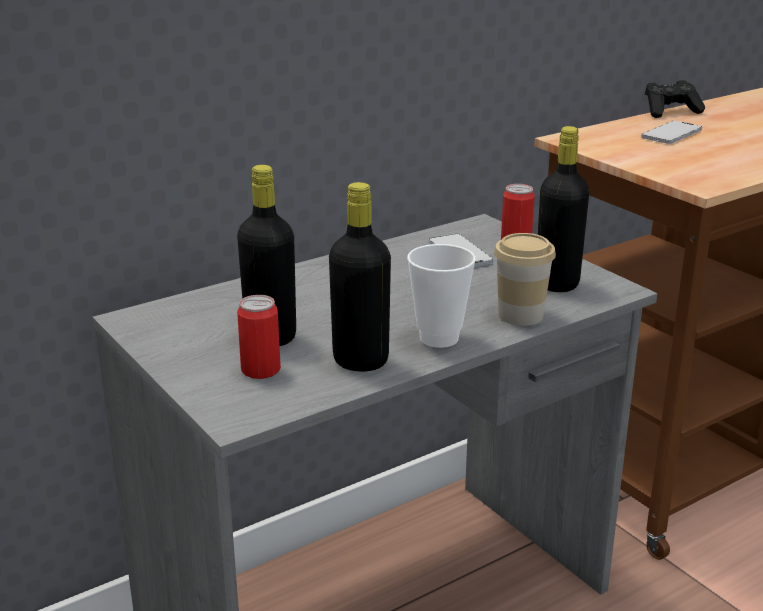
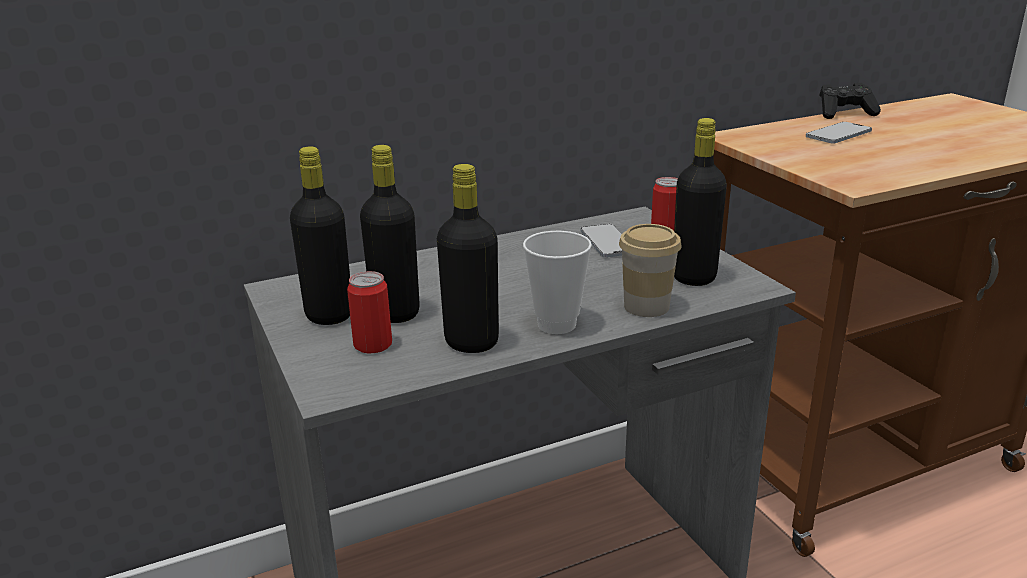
camera: 10 degrees right, 0 degrees up
(201, 343) = (329, 315): none -> black bottle

